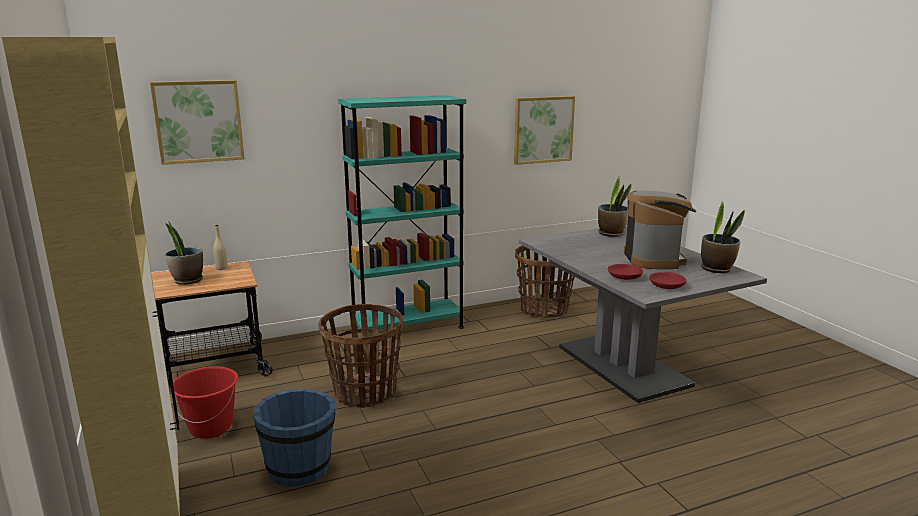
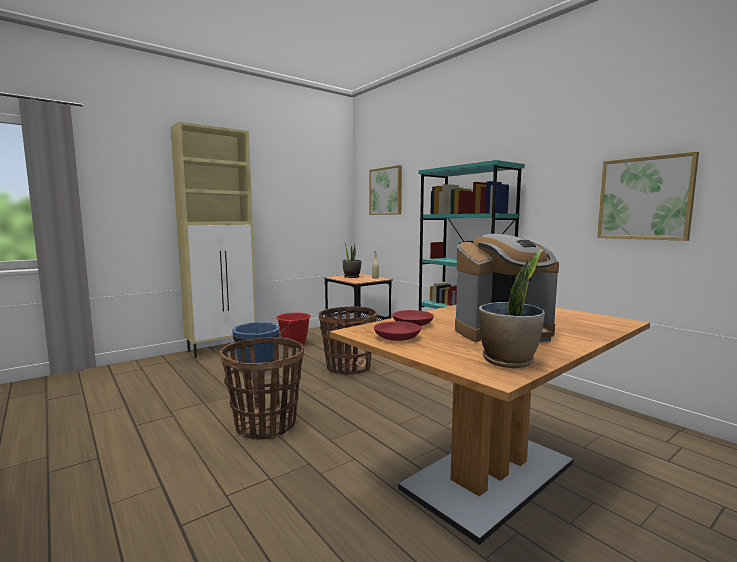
camera: 75 degrees right, 10 degrees down
(544, 310) = (586, 415): basket -> basket (266, 424)
(611, 233) = (586, 318): potted plant -> none
(622, 366) = (489, 476): grey dining table -> brown dining table

